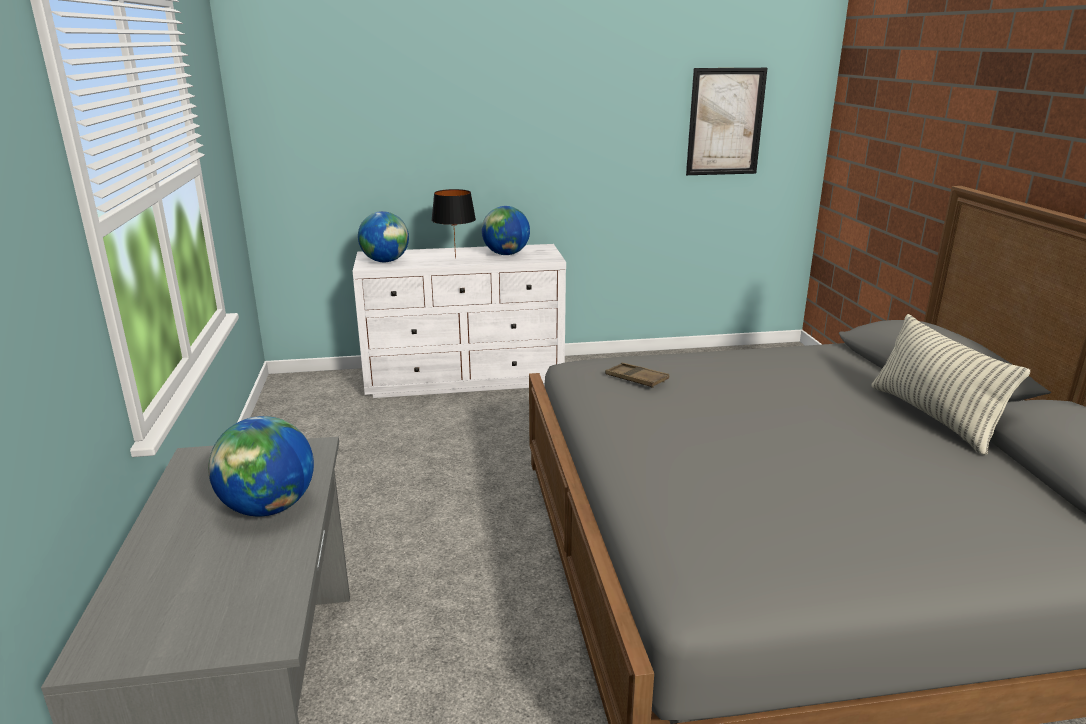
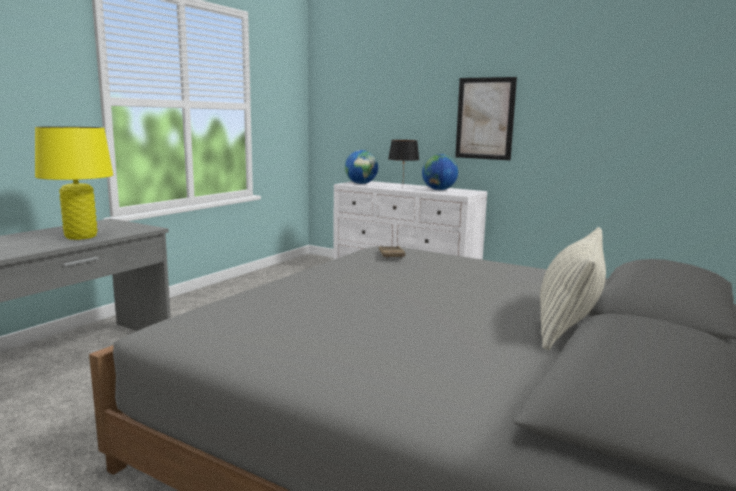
camera: 40 degrees right, 10 degrees down
(269, 508) = (81, 236): globe -> yellow table lamp
(725, 122) = (649, 100): picture -> picture (485, 118)

